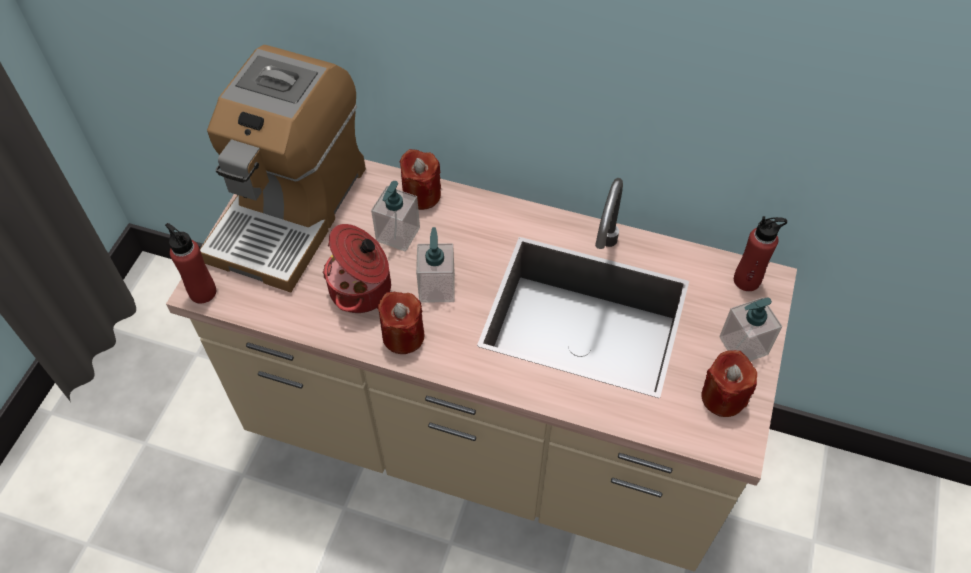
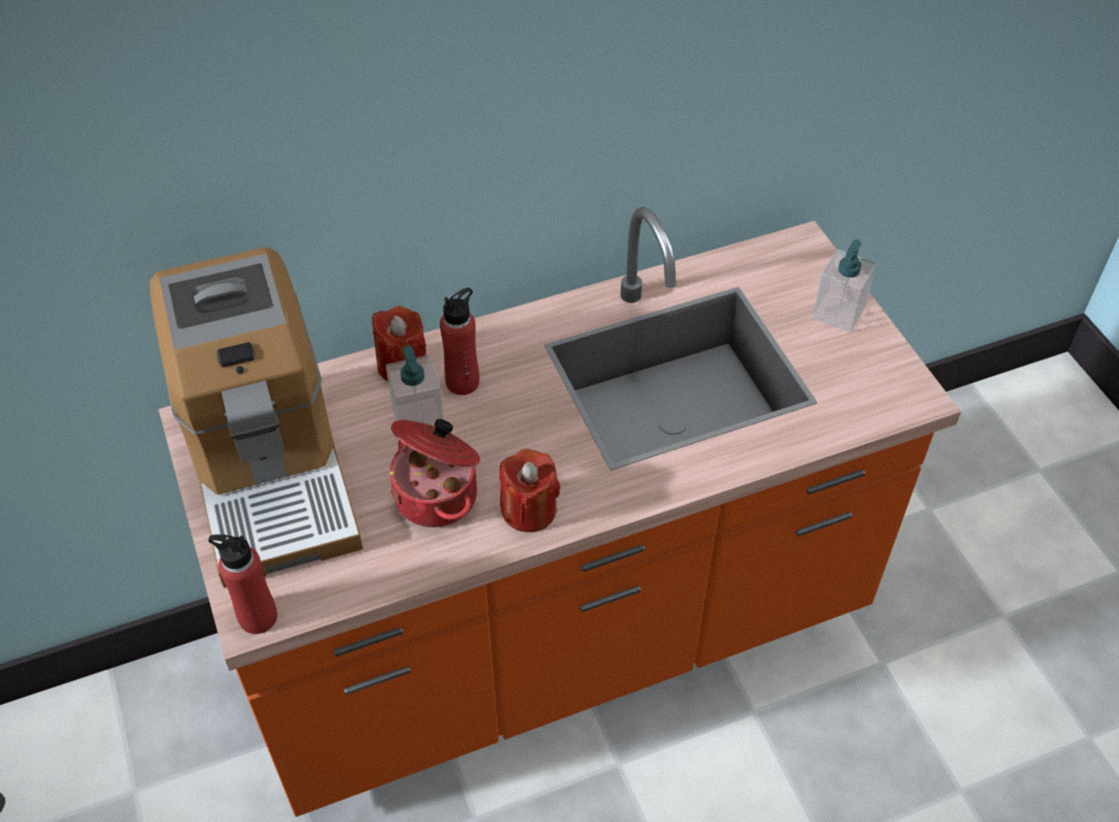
camera: 40 degrees left, 5 degrees down
(437, 287) = (514, 442): soap dispenser -> none
(485, 440) = (559, 637): beige counter -> orange counter
(723, 397) = (866, 366): red candle -> none
(747, 280) = (785, 255): red bottle -> red bottle (462, 382)

